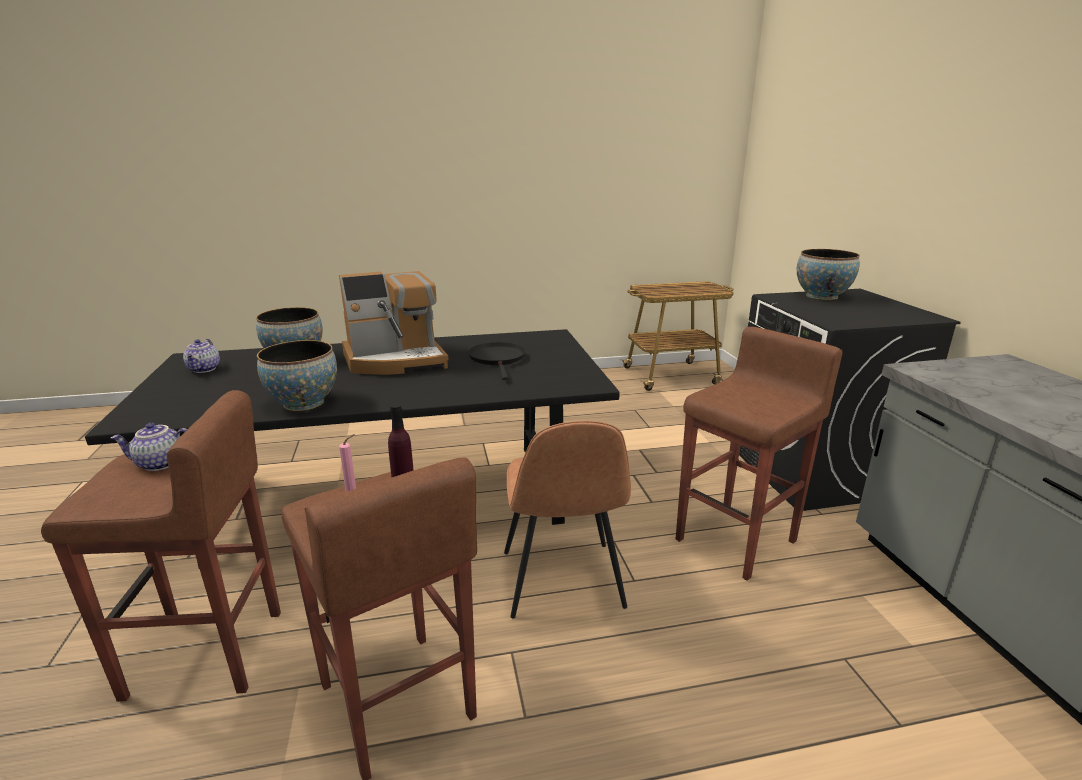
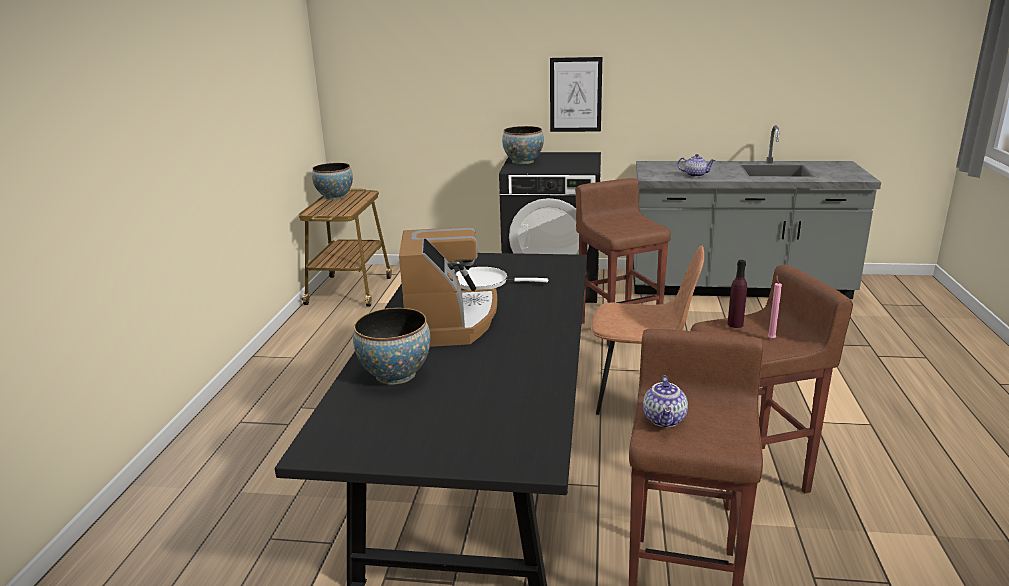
camera: 70 degrees left, 0 degrees up
(205, 369) = (381, 431): teapot -> teapot (695, 175)
(304, 403) = (542, 365): bowl -> bowl (335, 197)
(498, 359) = (484, 282): black frying pan -> white frying pan
(953, 223) = (575, 95): none -> picture

